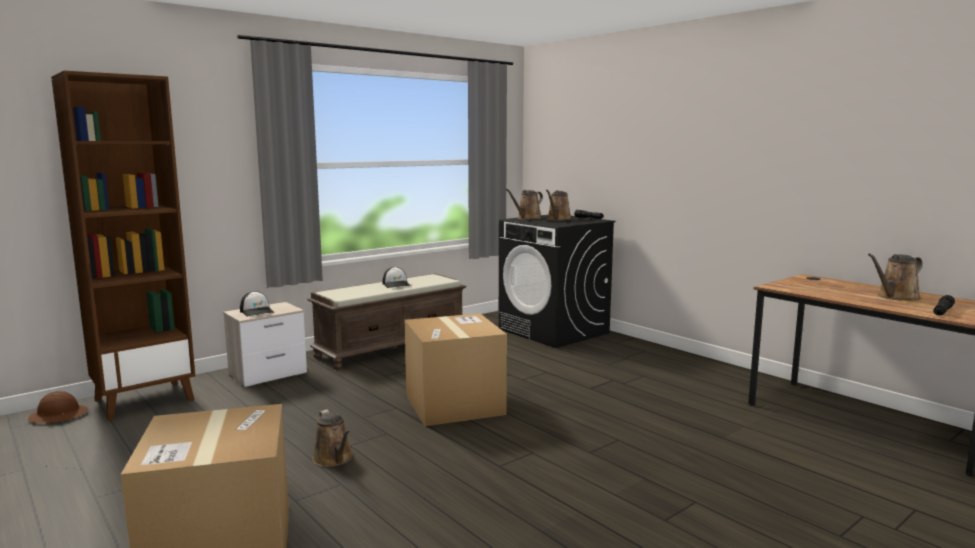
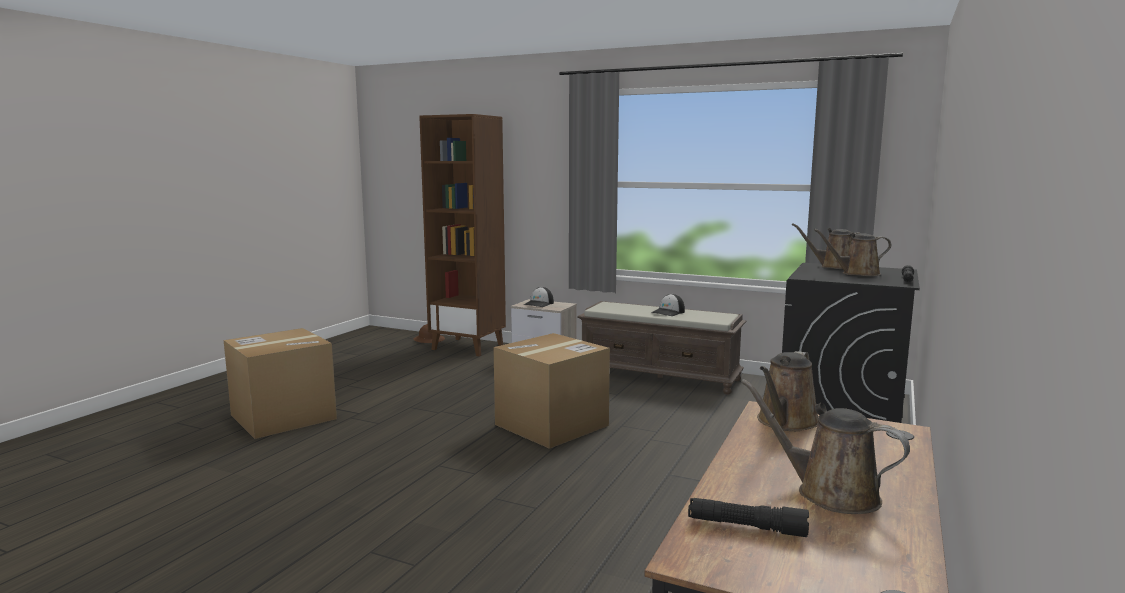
camera: 65 degrees right, 0 degrees up
(334, 459) = (415, 412): brown watering can -> brown watering can (786, 422)

